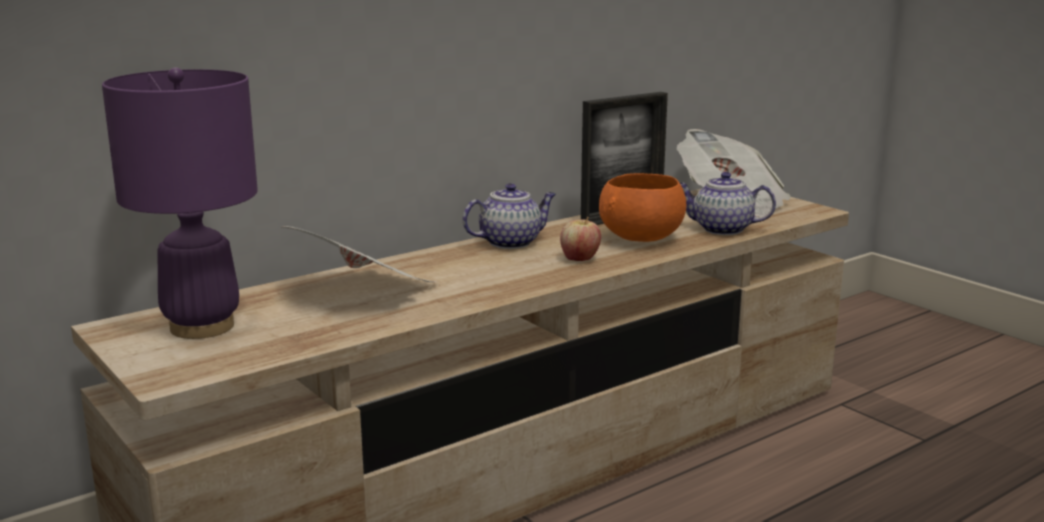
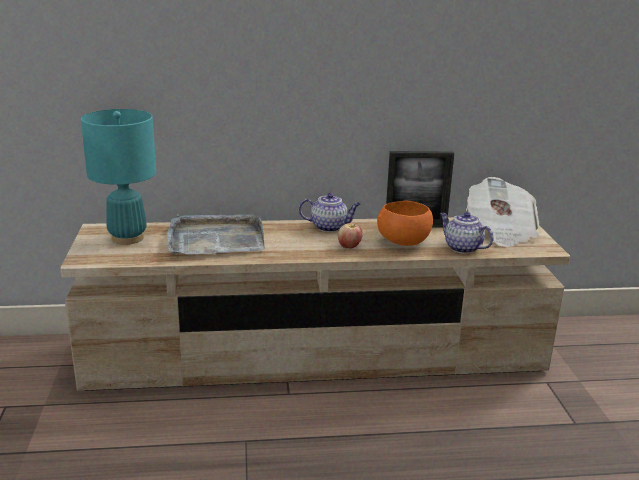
camera: 30 degrees right, 5 degrees up
(202, 327) = (128, 238): purple table lamp -> turquoise table lamp
(363, 294) = (215, 239): newspaper -> grey tray

